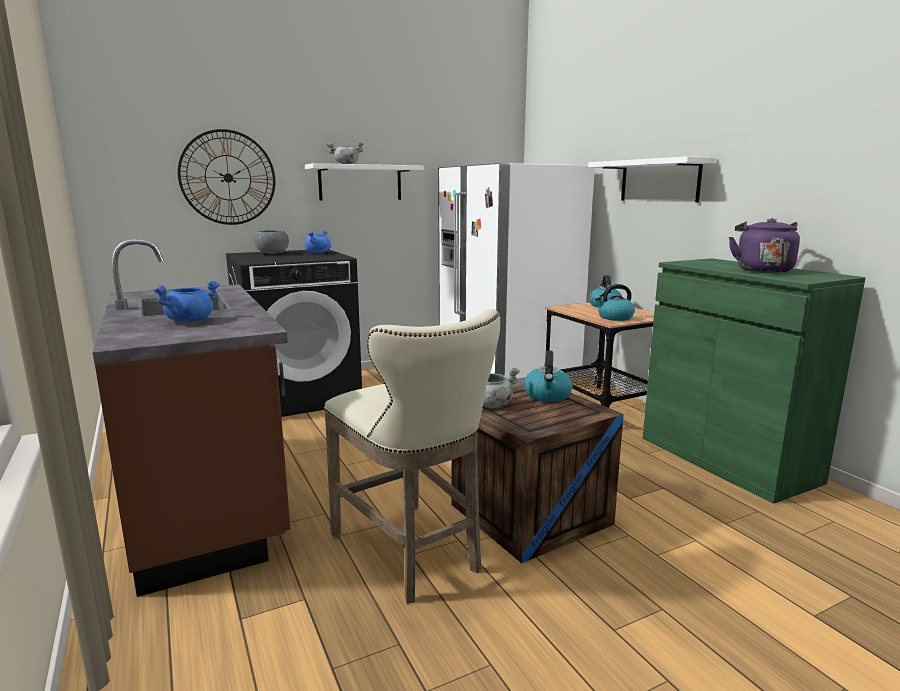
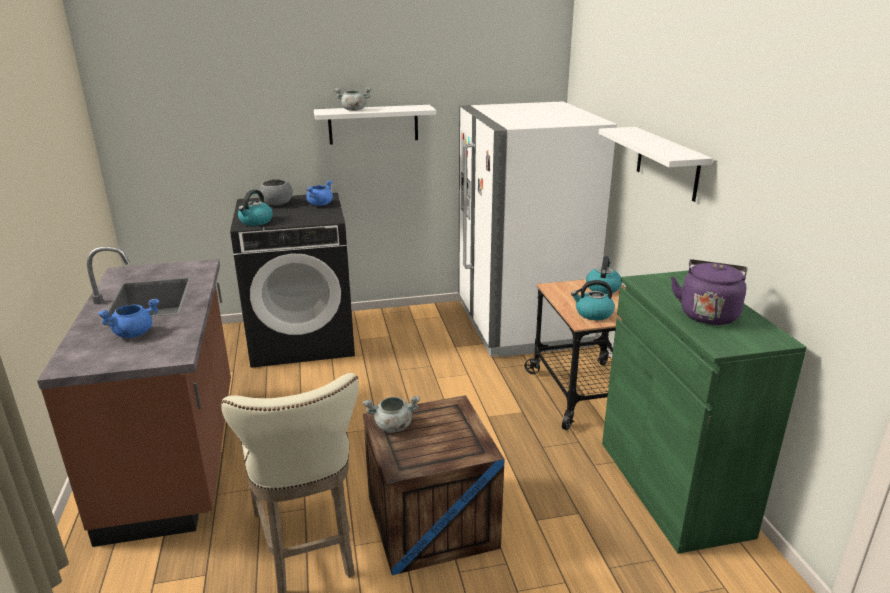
camera: 15 degrees right, 10 degrees up
(228, 178) = (237, 126): wall clock -> none
(547, 396) = (453, 420): kettle -> kettle (256, 221)

